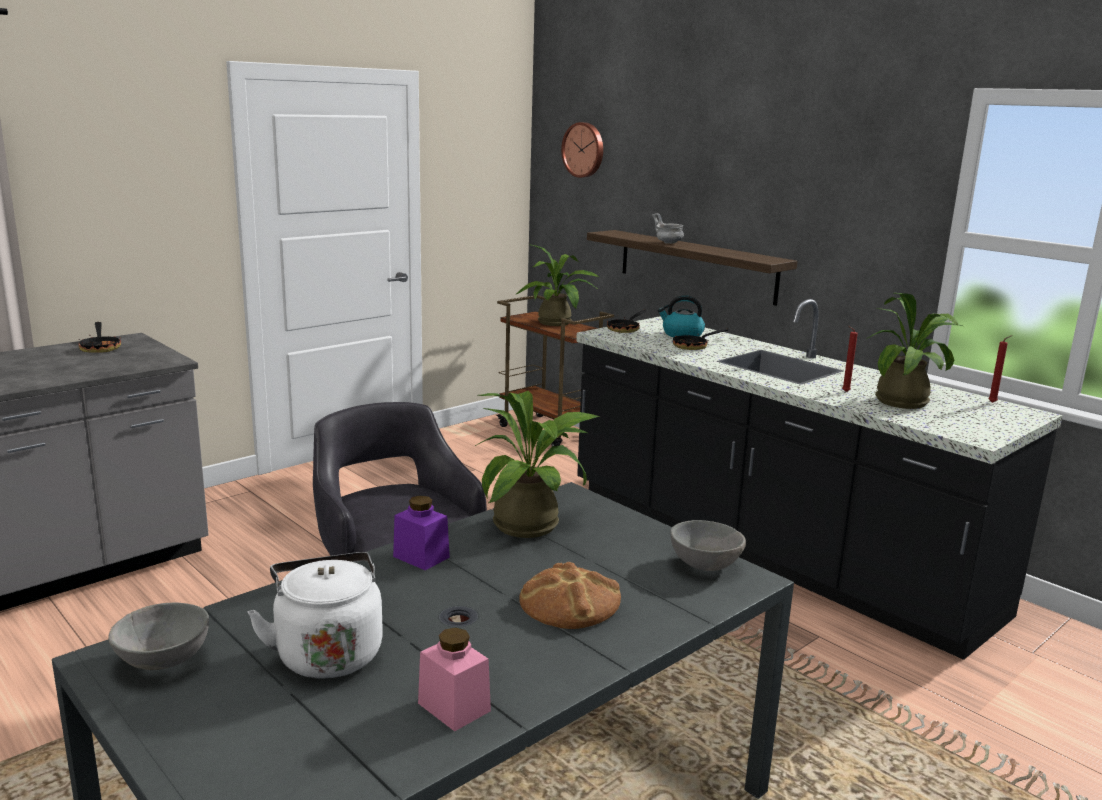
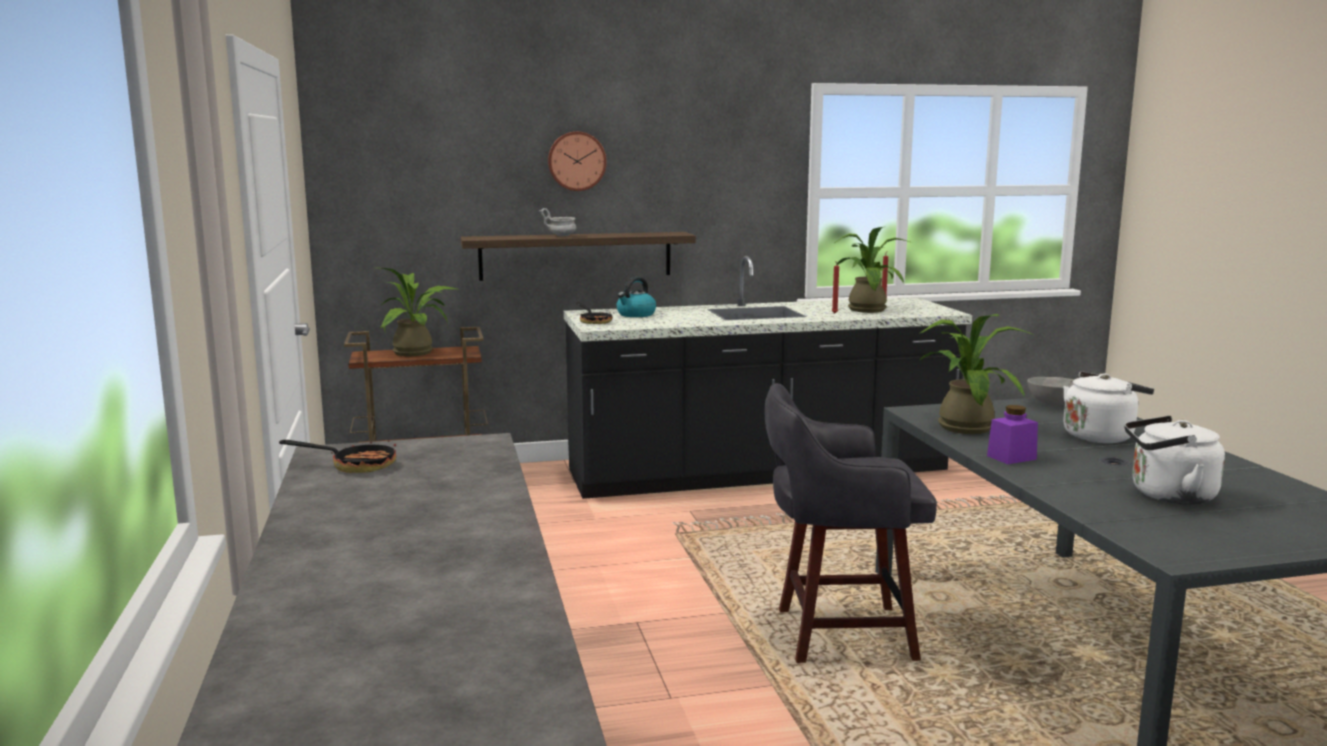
camera: 60 degrees left, 5 degrees down
(163, 663) = (1181, 539): grey bowl -> none
(454, 707) = (1240, 476): pink jar -> none
(569, 603) = (1100, 436): bread -> white kettle
(584, 150) = (402, 153): wall clock -> wall clock (576, 161)
(694, 346) = (676, 317): frying pan -> none

